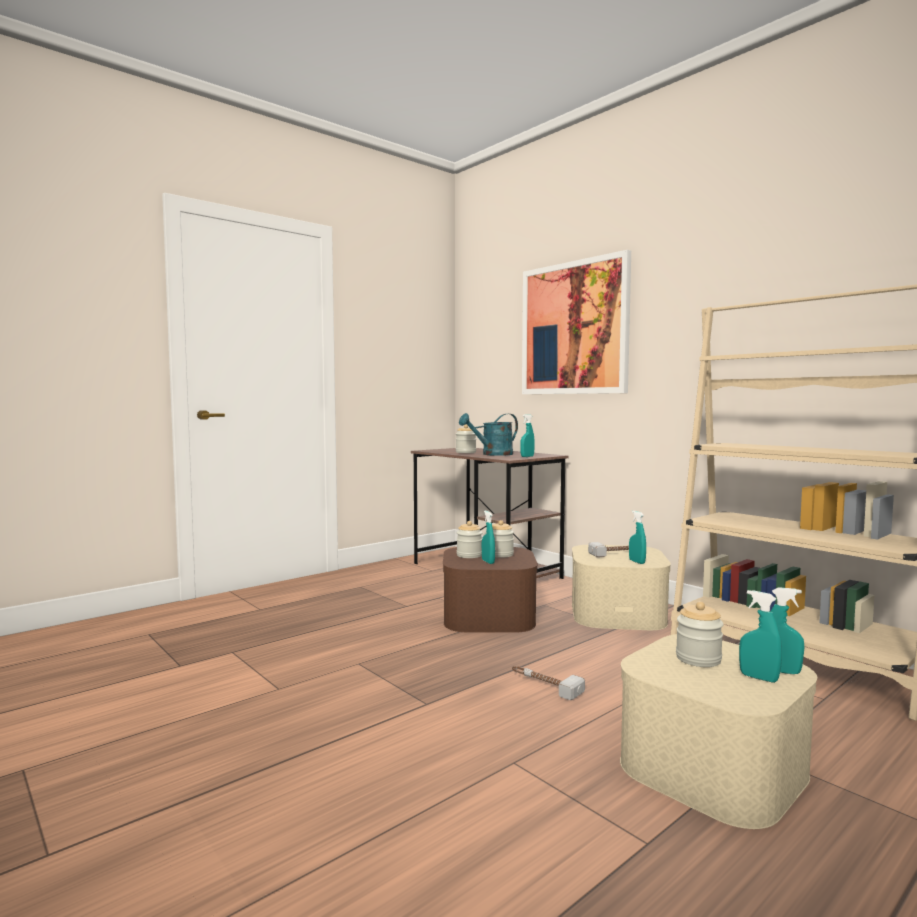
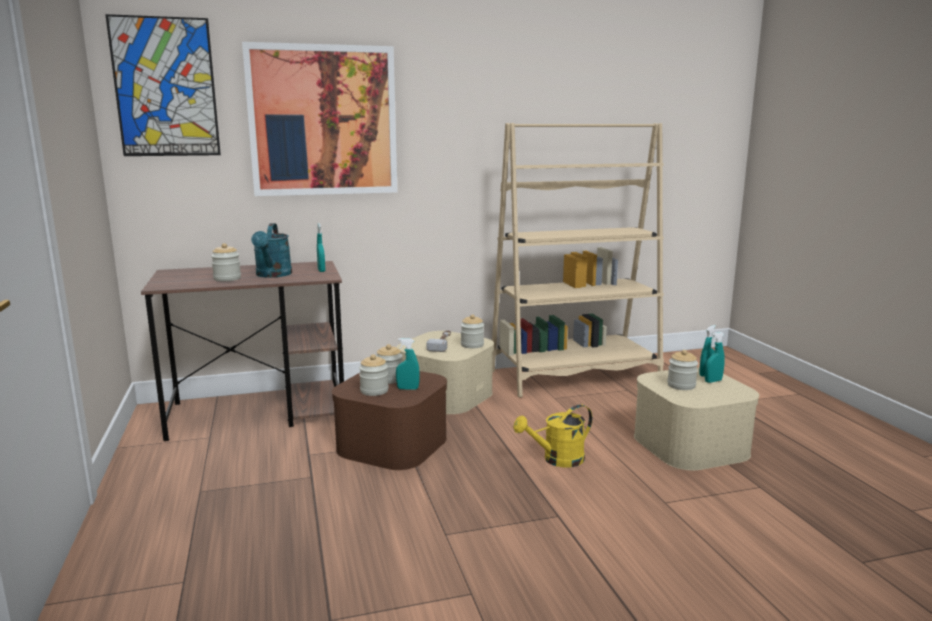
camera: 65 degrees left, 10 degrees up
(485, 314) = (165, 87): none -> picture
(545, 685) = (557, 460): hammer -> yellow watering can
(637, 562) = (472, 345): turquoise spray bottle -> jar

